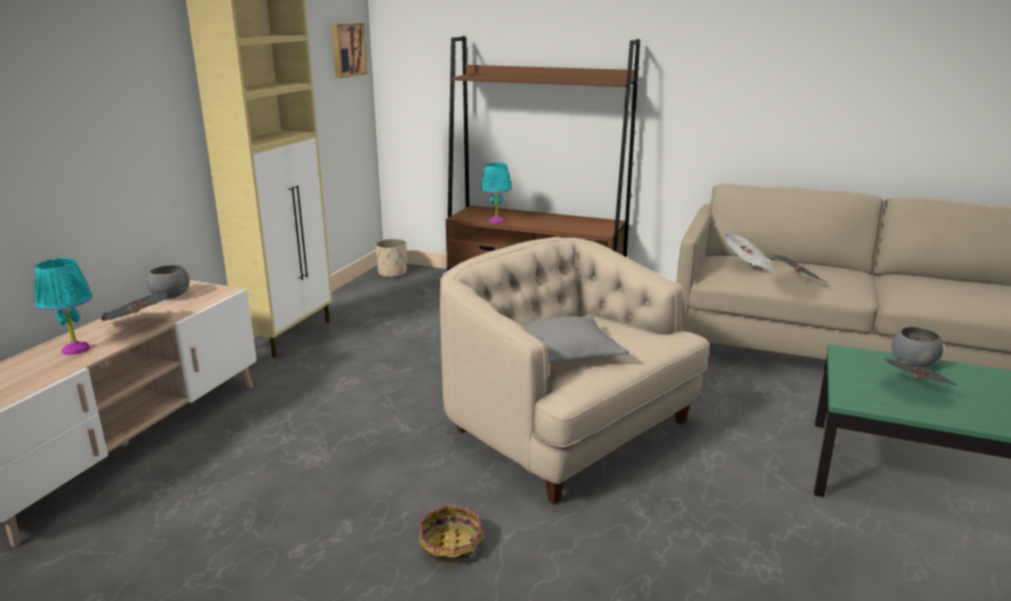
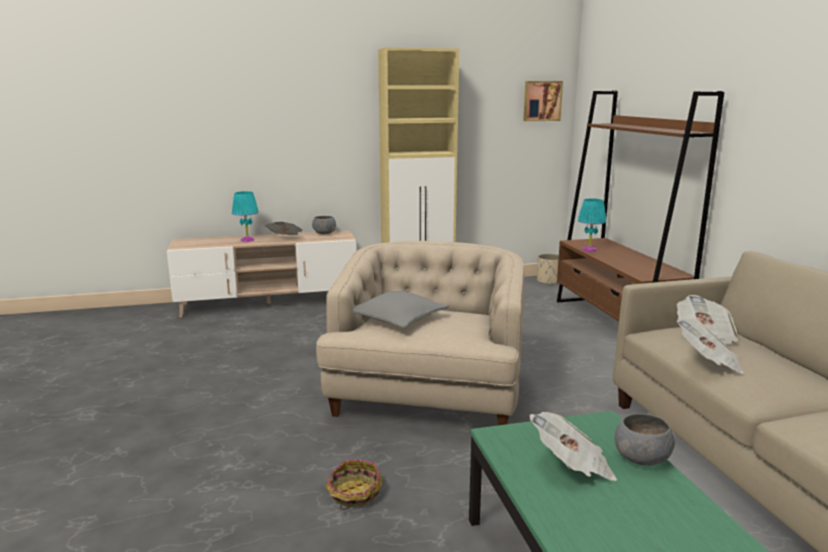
camera: 55 degrees right, 5 degrees down
(451, 546) = (260, 400): basket -> basket (354, 493)

